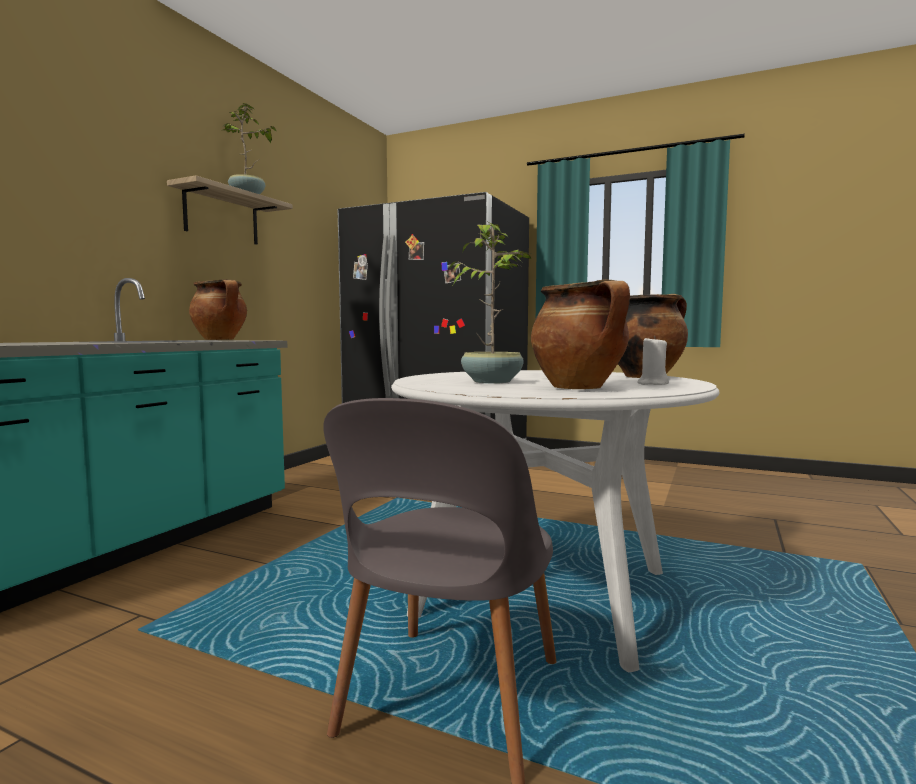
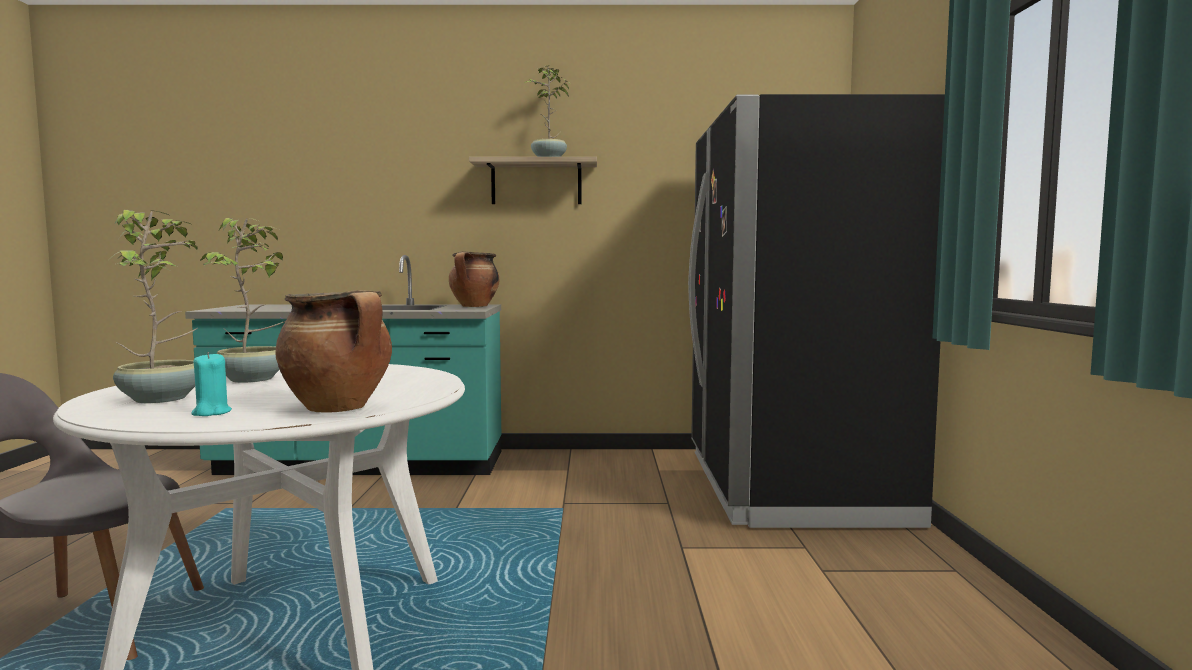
camera: 65 degrees right, 0 degrees up
(580, 388) = (163, 399): cooking pot -> potted plant
(652, 384) = (211, 413): white candle -> turquoise candle

